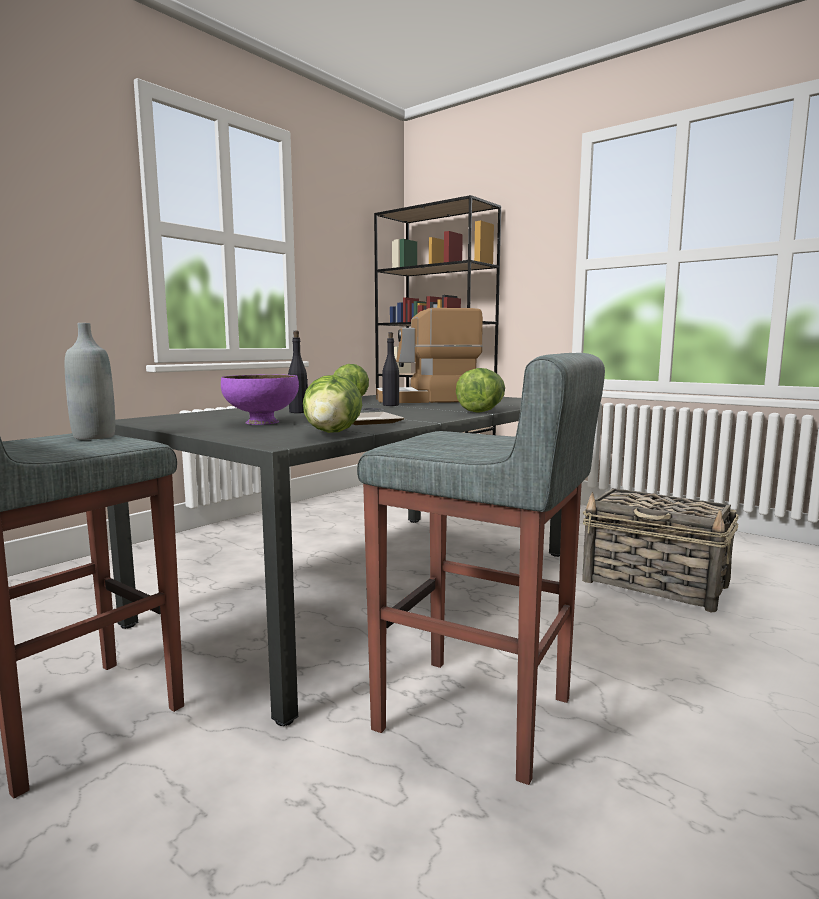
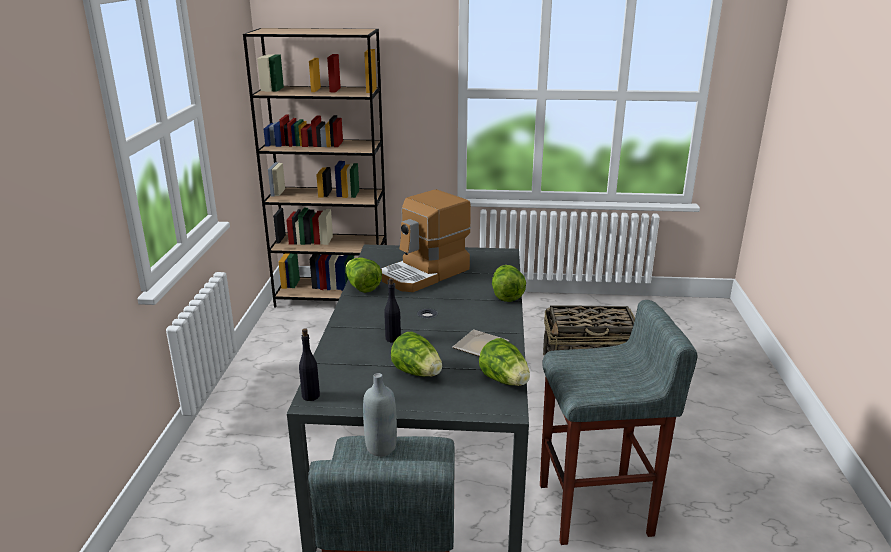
camera: 35 degrees left, 15 degrees up
(262, 422) = (417, 373): purple bowl -> lettuce
(391, 405) = (424, 298): black bottle -> black bottle (311, 396)

